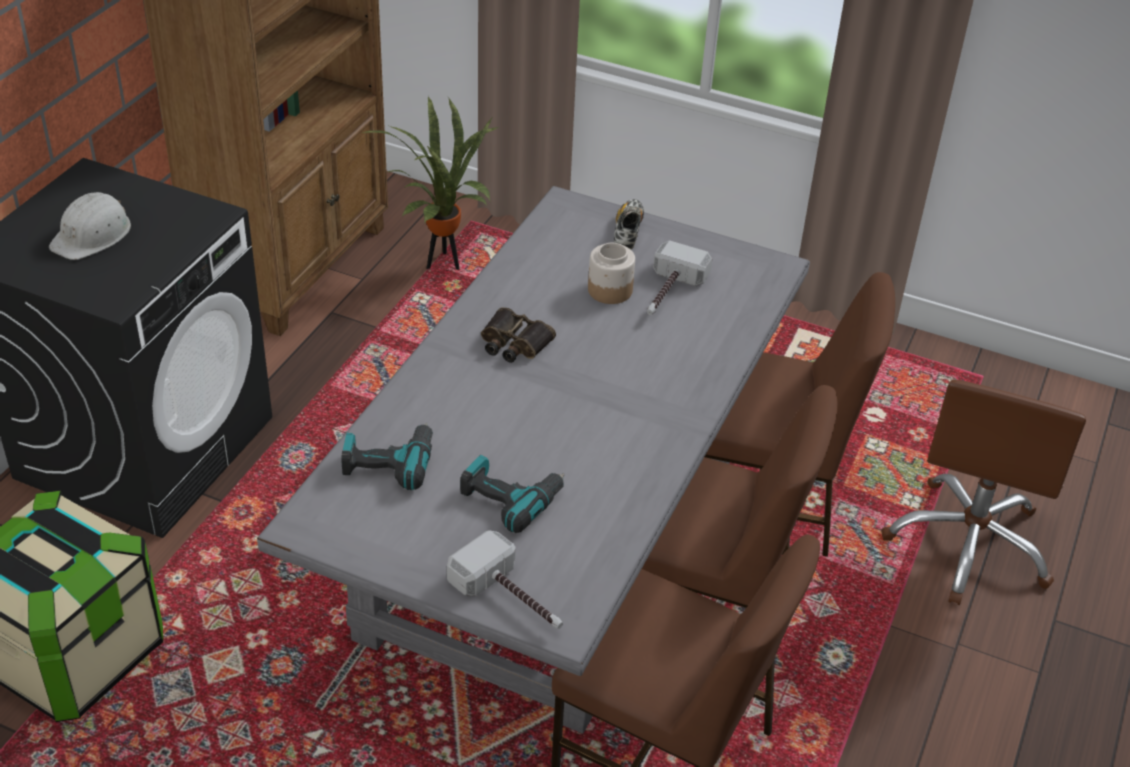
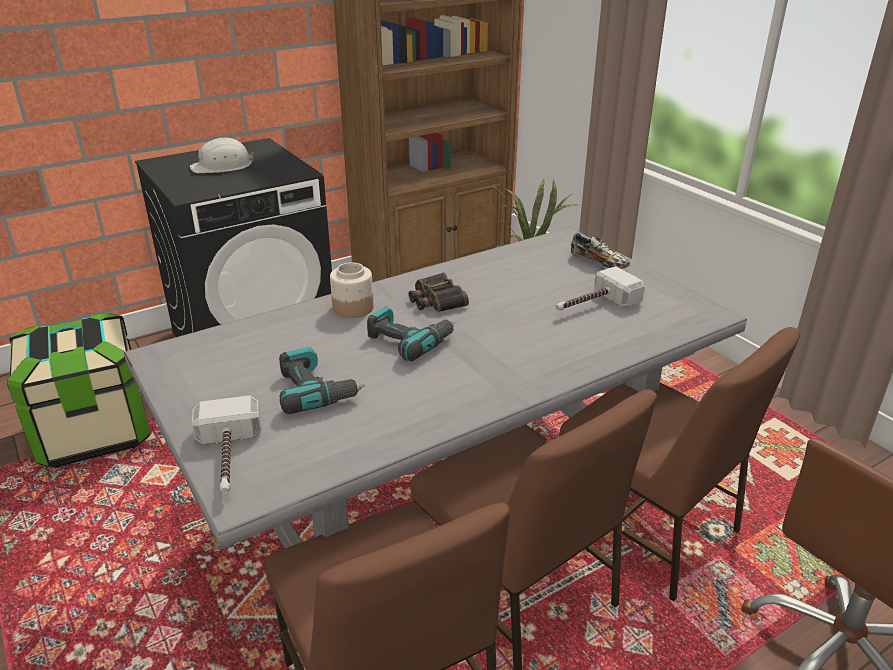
camera: 35 degrees right, 10 degrees down
(388, 462) = (261, 339): power drill -> power drill (409, 340)
(609, 290) = (546, 291): jar -> jar (352, 308)
(628, 232) = (599, 263): shoe -> shoe turned 90 degrees clockwise

